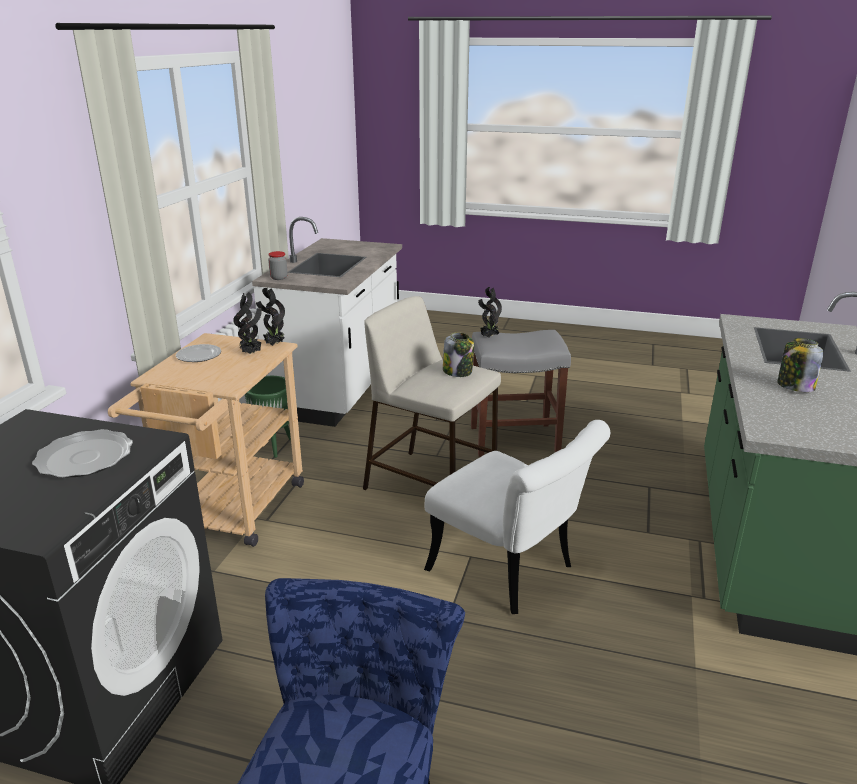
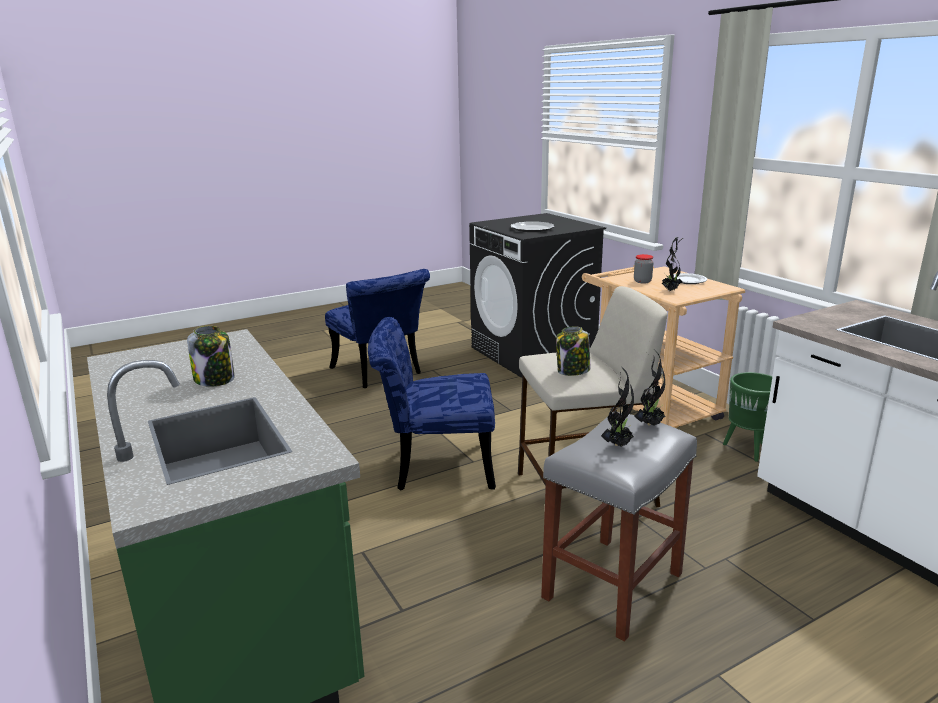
camera: 135 degrees right, 5 degrees down
(274, 345) = (680, 298): potted plant -> potted plant (618, 445)
(279, 278) = (857, 308): jar -> jar (642, 281)
(510, 572) = (434, 466): white chair -> blue chair

